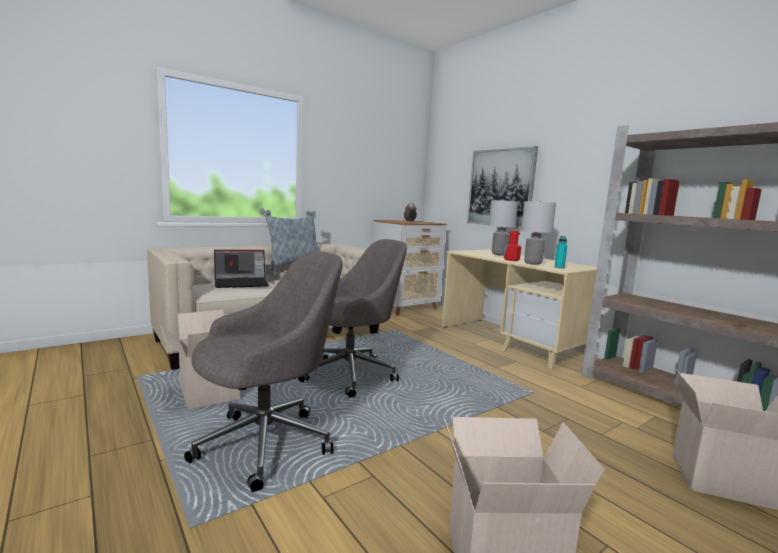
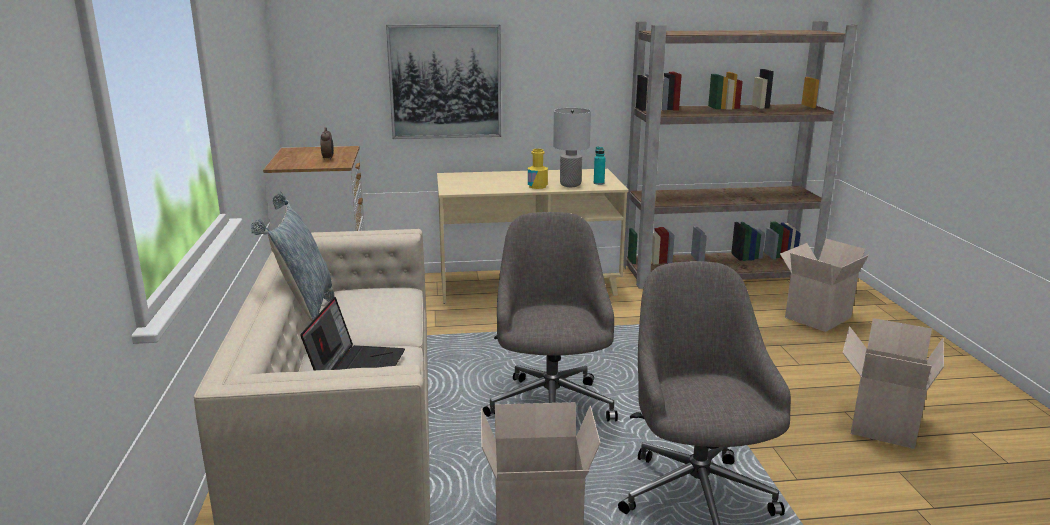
camera: 60 degrees left, 10 degrees up
(499, 255) = (493, 180): grey table lamp -> none
(511, 260) = (537, 186): red bottle -> yellow bottle

